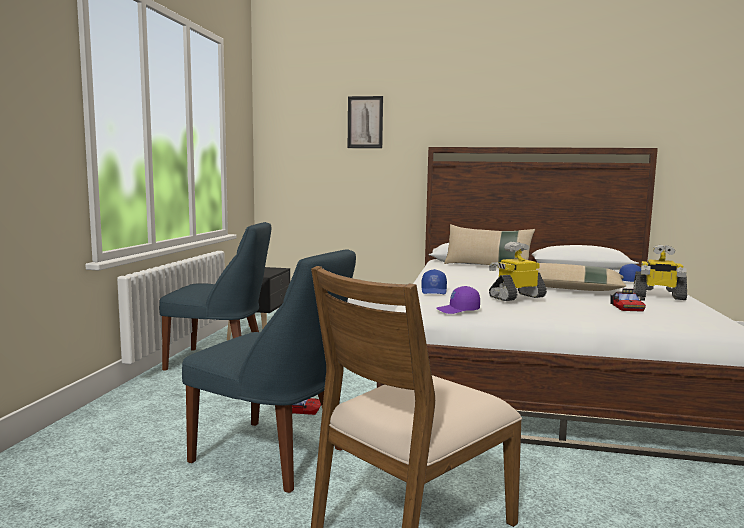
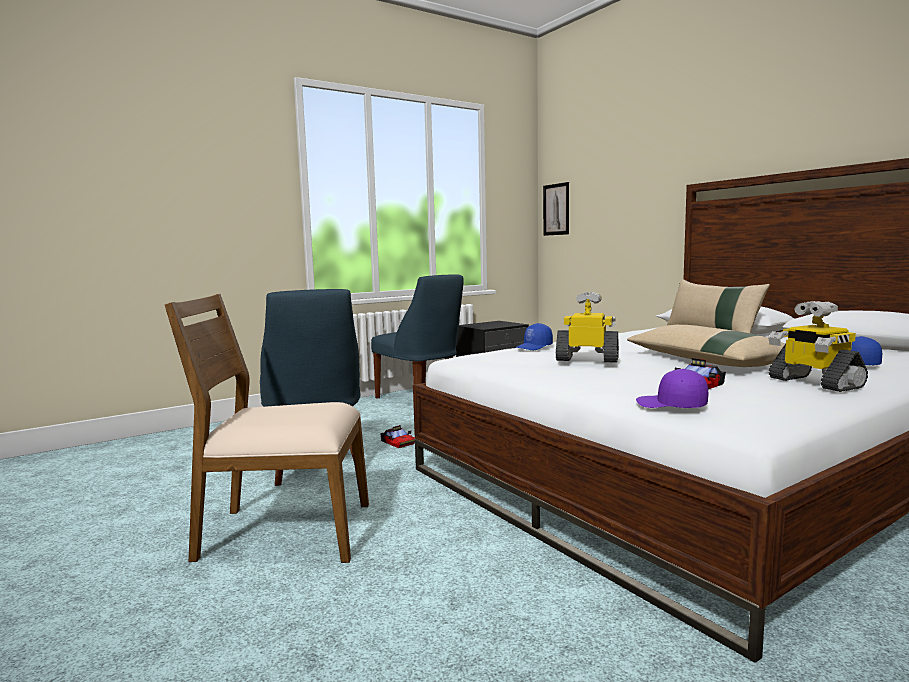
camera: 45 degrees right, 0 degrees up
(365, 122) = (629, 164): picture -> picture (556, 209)
(458, 310) = (486, 362): purple cap -> purple cap (671, 405)

